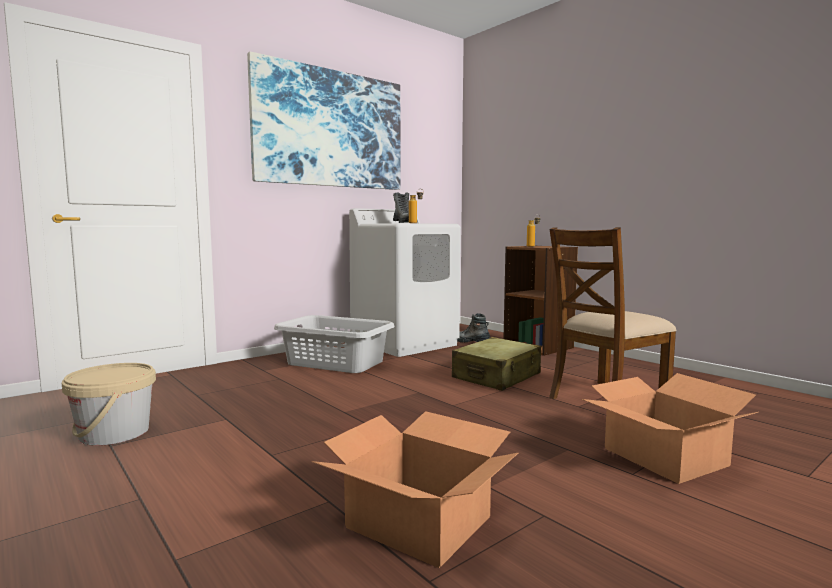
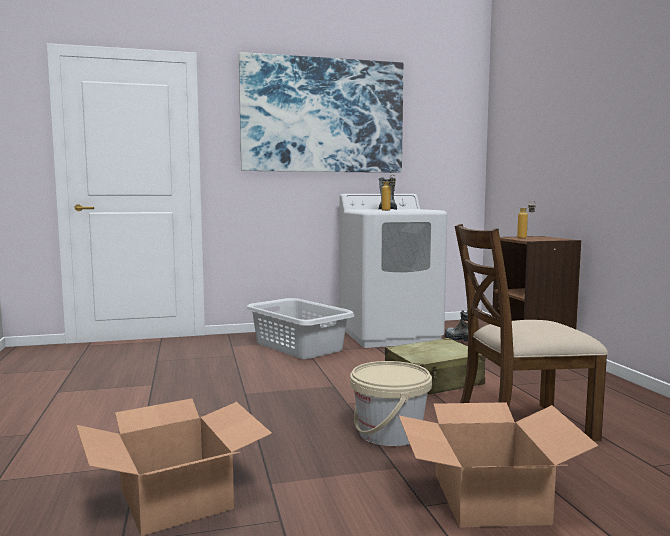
camera: 25 degrees right, 0 degrees up
(114, 433) = (70, 382): beige bucket -> beige bucket (389, 433)

